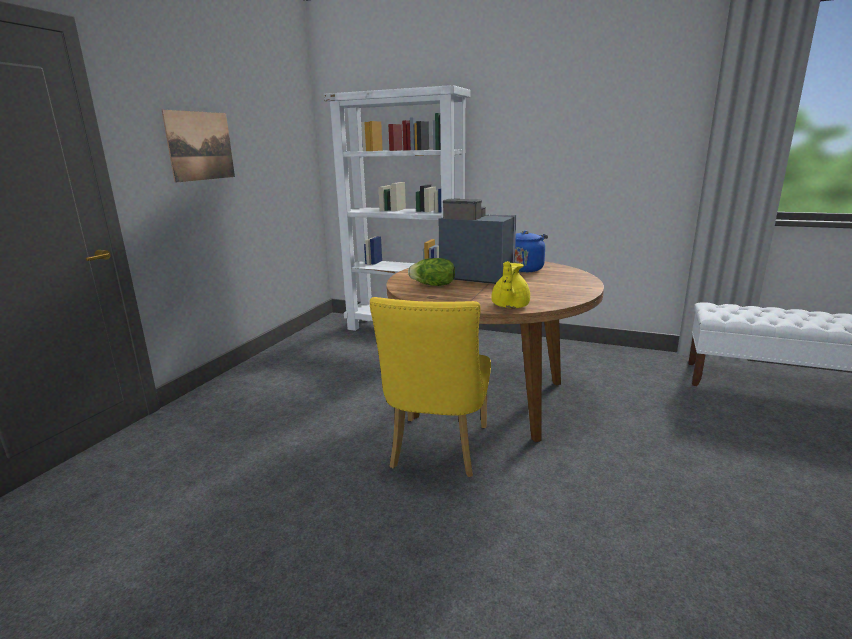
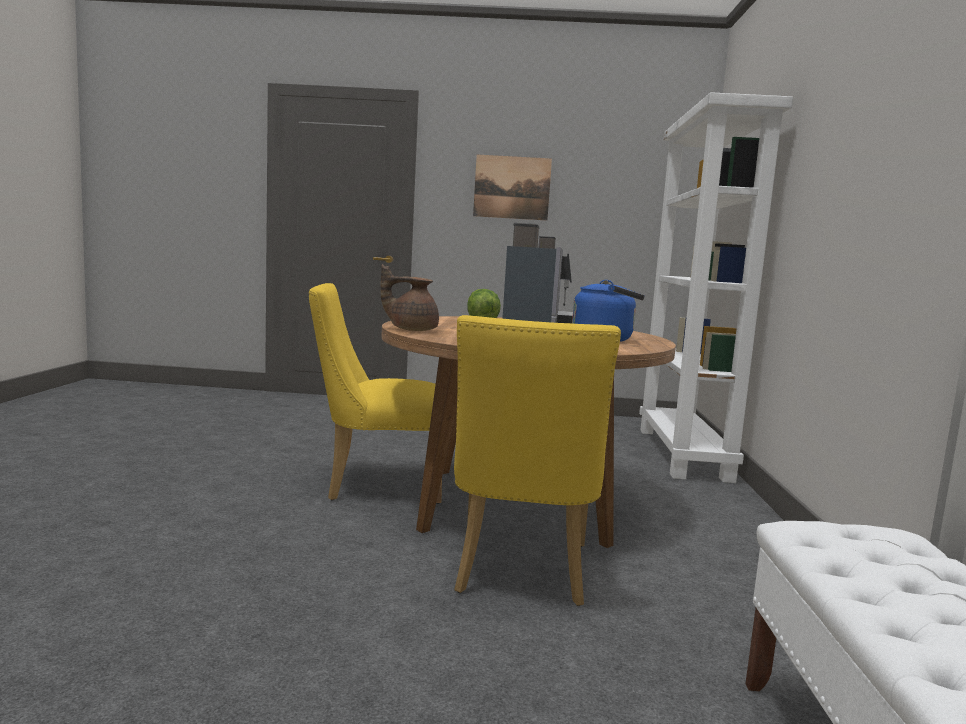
camera: 70 degrees right, 10 degrees down
(509, 306) = (411, 329): yellow teapot -> brown teapot
(599, 415) = (520, 573): none -> yellow chair

